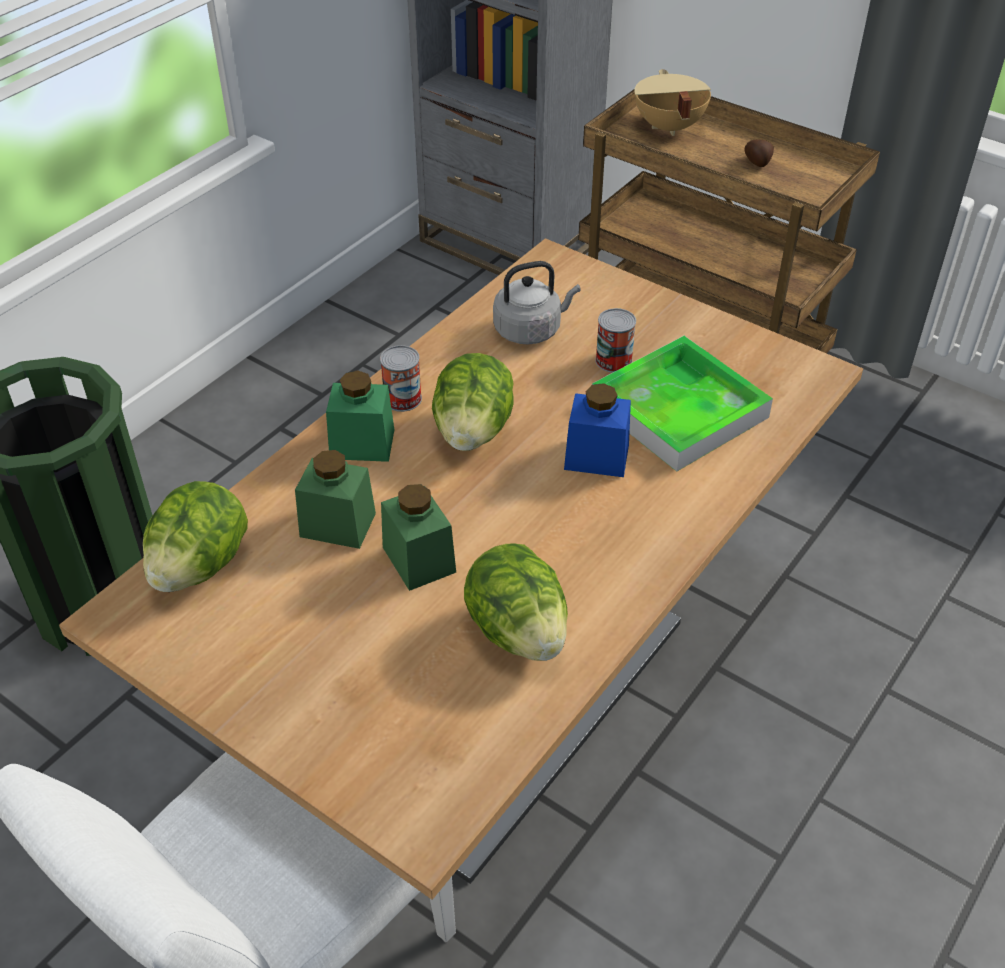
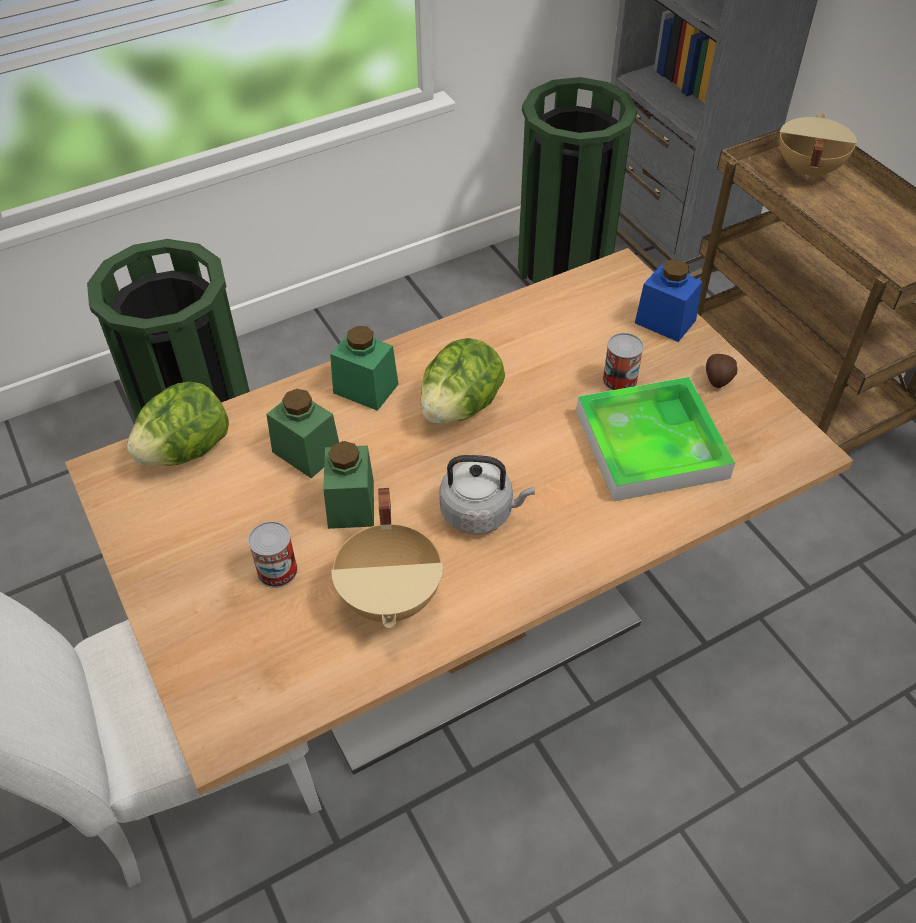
camera: 25 degrees right, 5 degrees up
(402, 399) = (420, 359): can -> can (277, 570)
(417, 301) = (564, 267): none -> green trash can
(518, 631) = (392, 596): lettuce -> beige cooking pot
(531, 330) = (564, 329): grey kettle -> grey kettle (480, 512)
(596, 457) = (551, 464): blue jar -> blue jar (665, 321)
(757, 163) = (874, 226): potato -> potato (718, 379)

